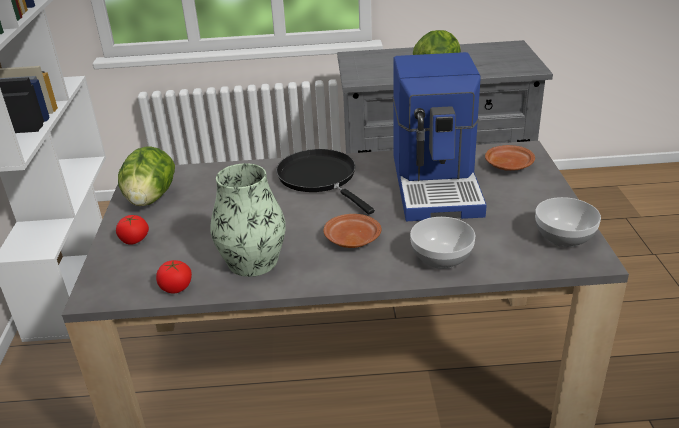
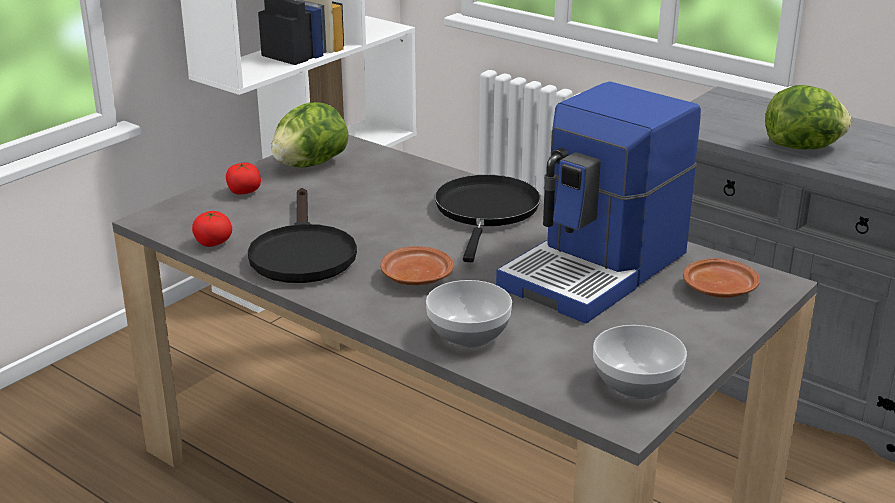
camera: 40 degrees right, 5 degrees down
(253, 261) = (302, 253): vase -> black frying pan

